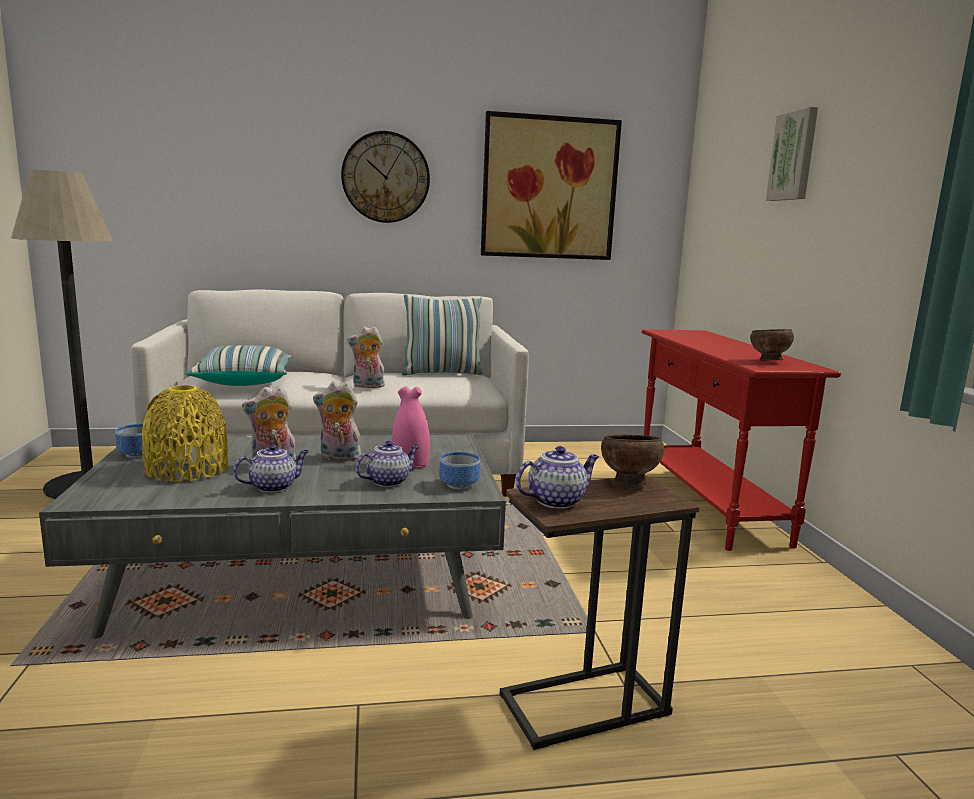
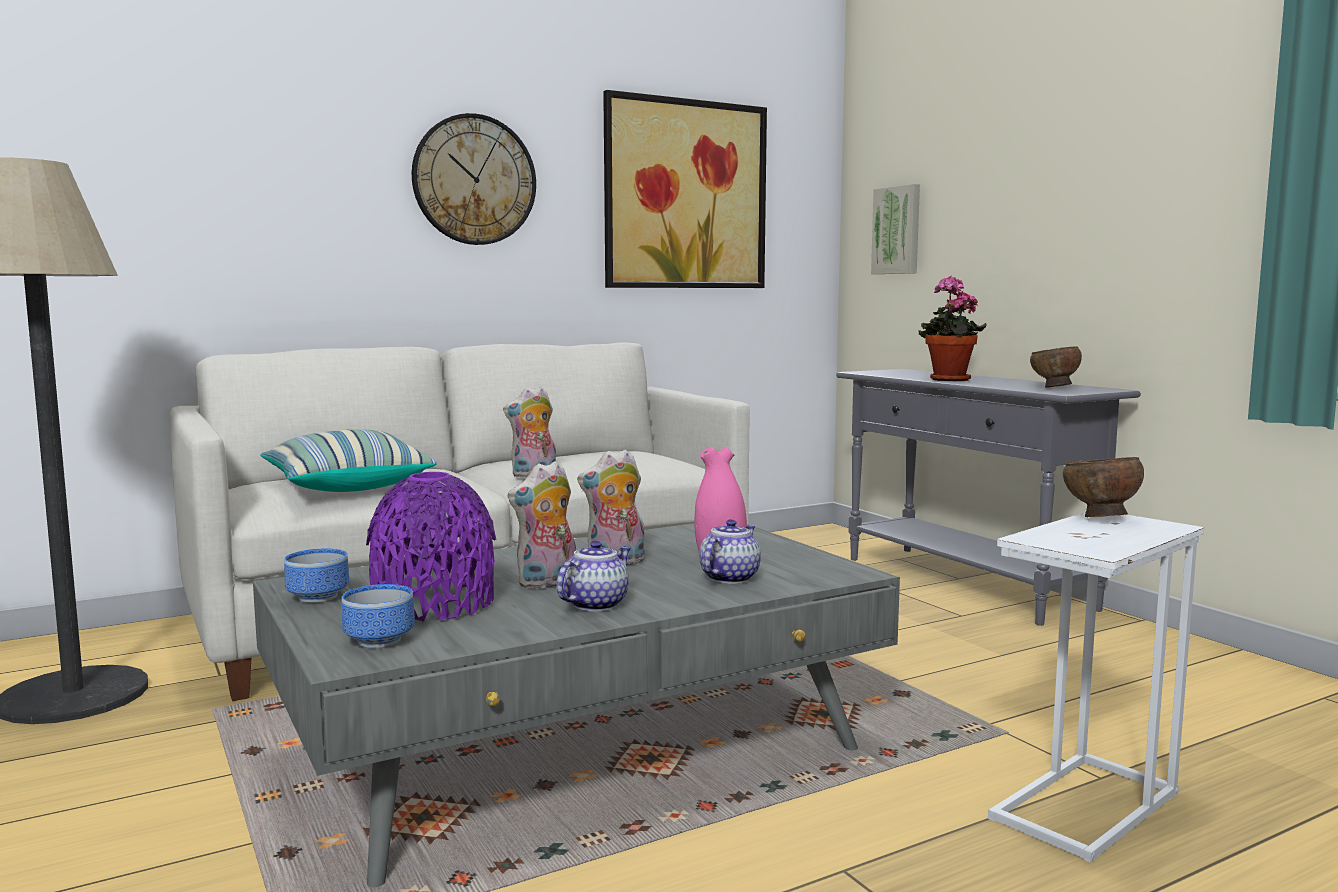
camera: 20 degrees left, 5 degrees down
(187, 469) = (434, 604): yellow vase -> purple vase
(441, 373) = (601, 452): pillow -> none
(460, 484) = (820, 568): bowl -> bowl (381, 639)
(557, 500) = (1071, 540): teapot -> none
(585, 703) = (1084, 804): brown side table -> white side table
(703, 345) = (948, 380): none -> potted plant
(707, 505) = (965, 583): red console table -> grey console table
(794, 156) = (1024, 149): picture -> picture (897, 230)

